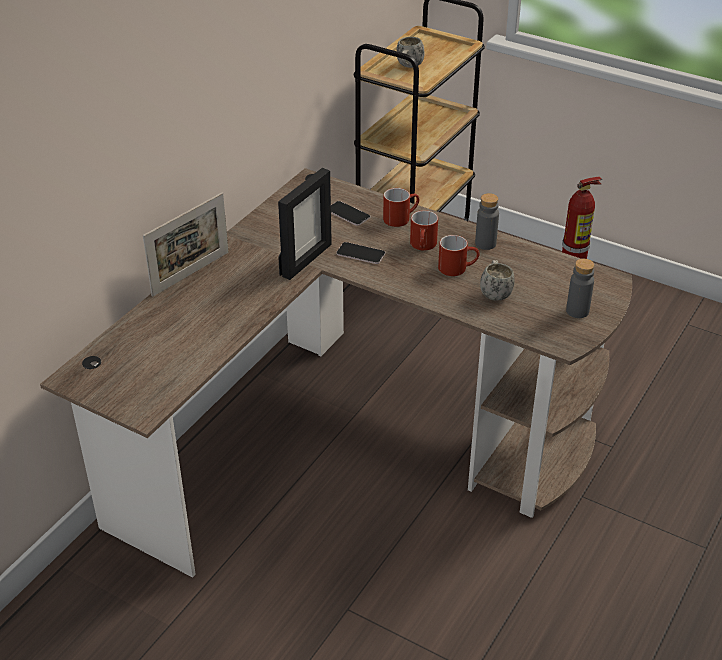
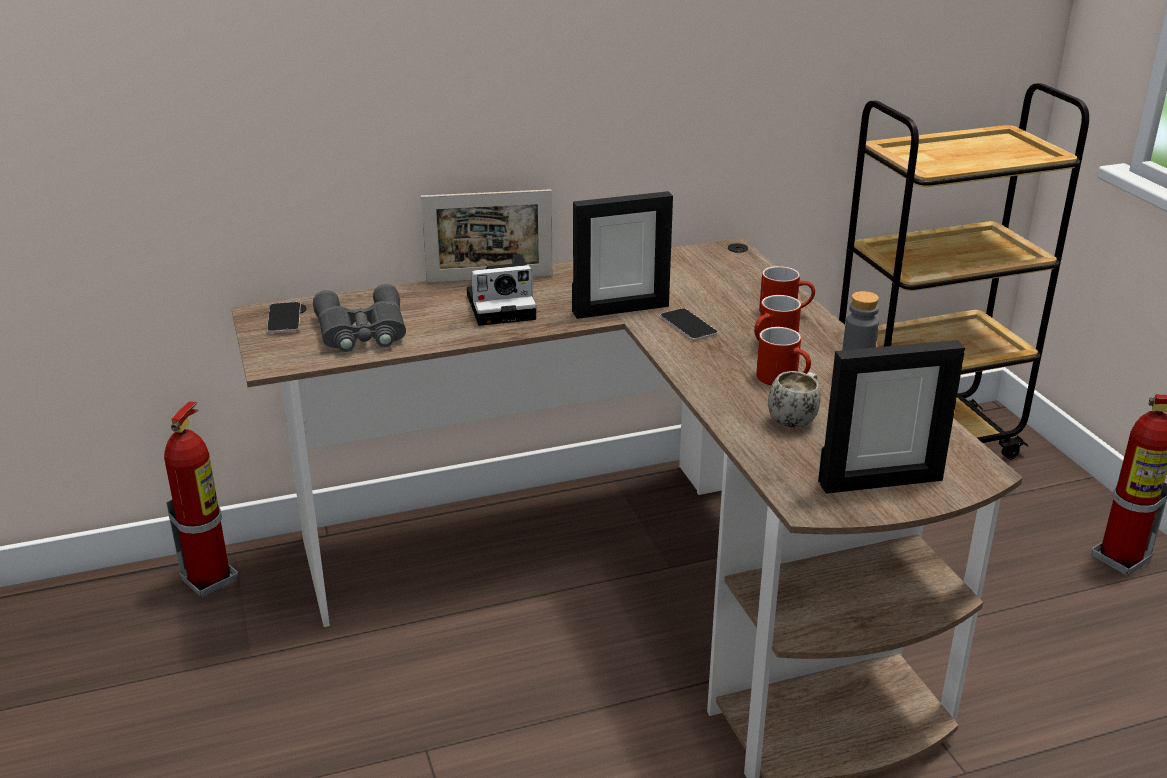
camera: 40 degrees right, 10 degrees down
(71, 595) = (211, 580): none -> fire extinguisher
(168, 357) = (361, 331): none -> grey binoculars
(231, 291) = (504, 306): none -> camera
(348, 214) = (728, 288): phone -> phone (284, 318)
(408, 67) = (942, 156): white mug -> none
(577, 311) = (880, 481): grey bottle -> picture frame

